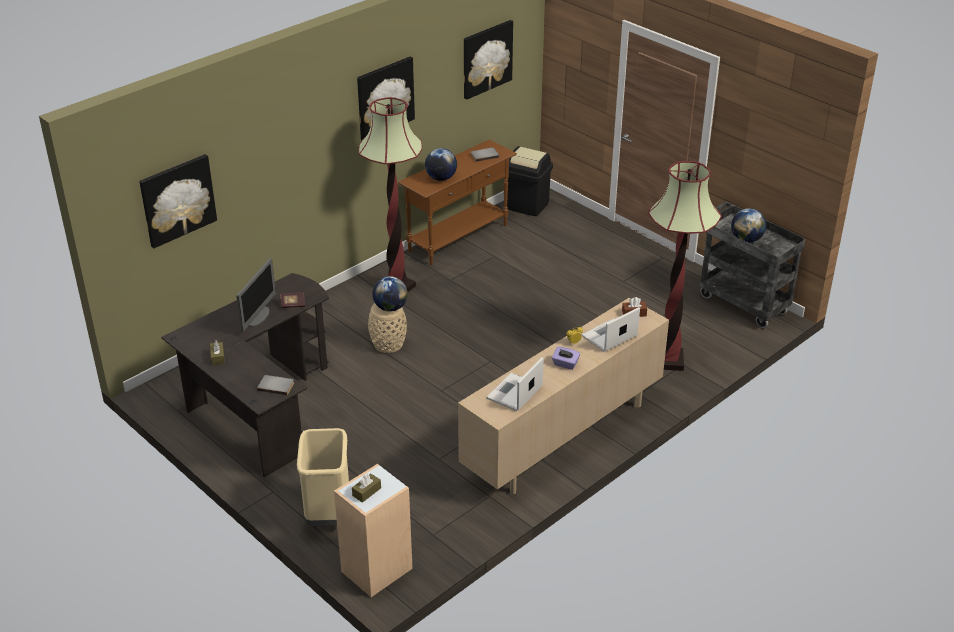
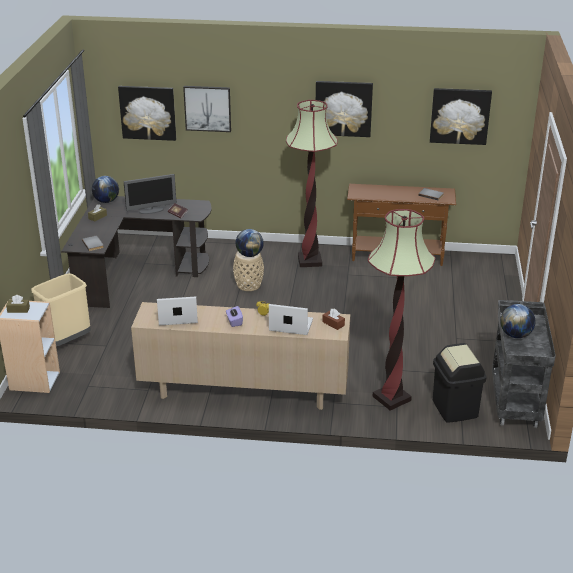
camera: 50 degrees right, 5 degrees down
(246, 162) = (207, 108): none -> picture
(441, 178) = (377, 194): globe -> globe (106, 201)
(527, 205) = (479, 262): black trash can -> black trash can (455, 408)

